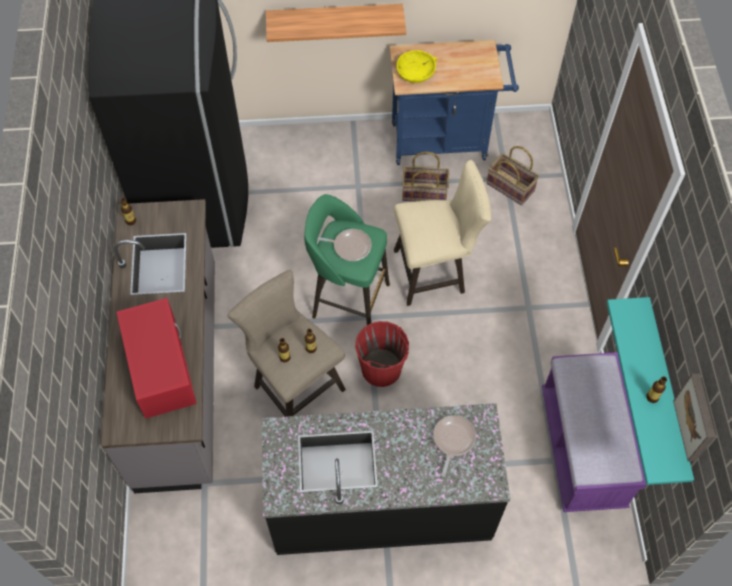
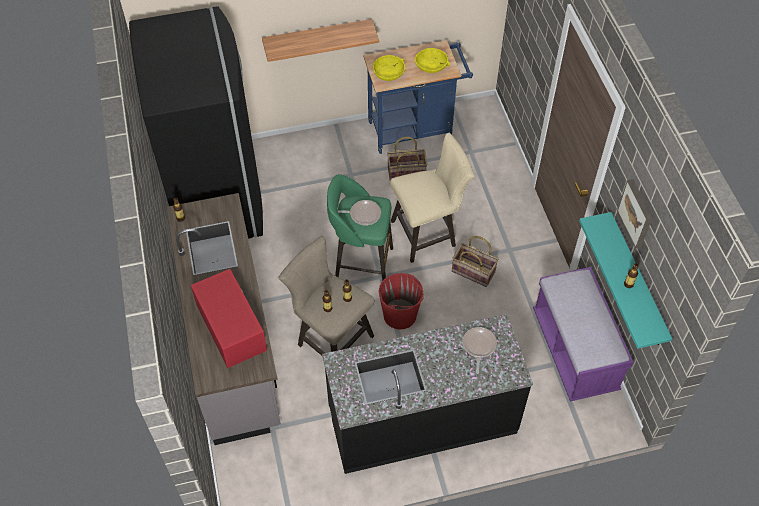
camera: 10 degrees left, 5 degrees down
(469, 69) = (431, 65): none -> yellow bowl
(511, 187) = (476, 158): basket -> basket (474, 271)
(697, 417) = (667, 288): picture -> picture (637, 213)

